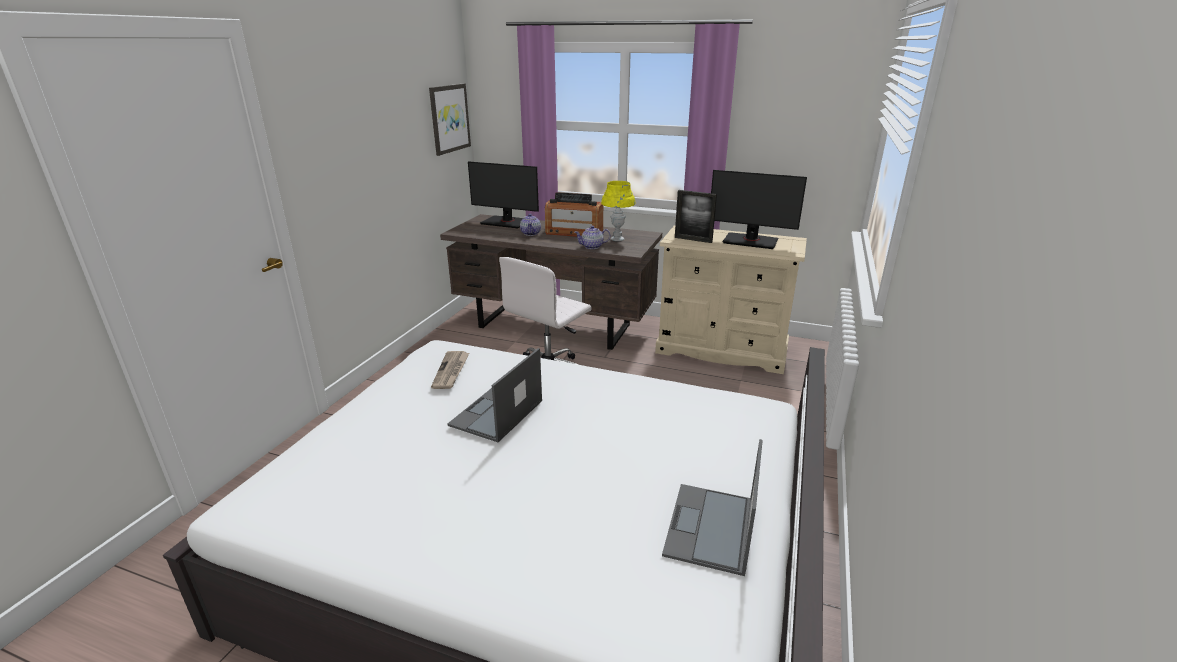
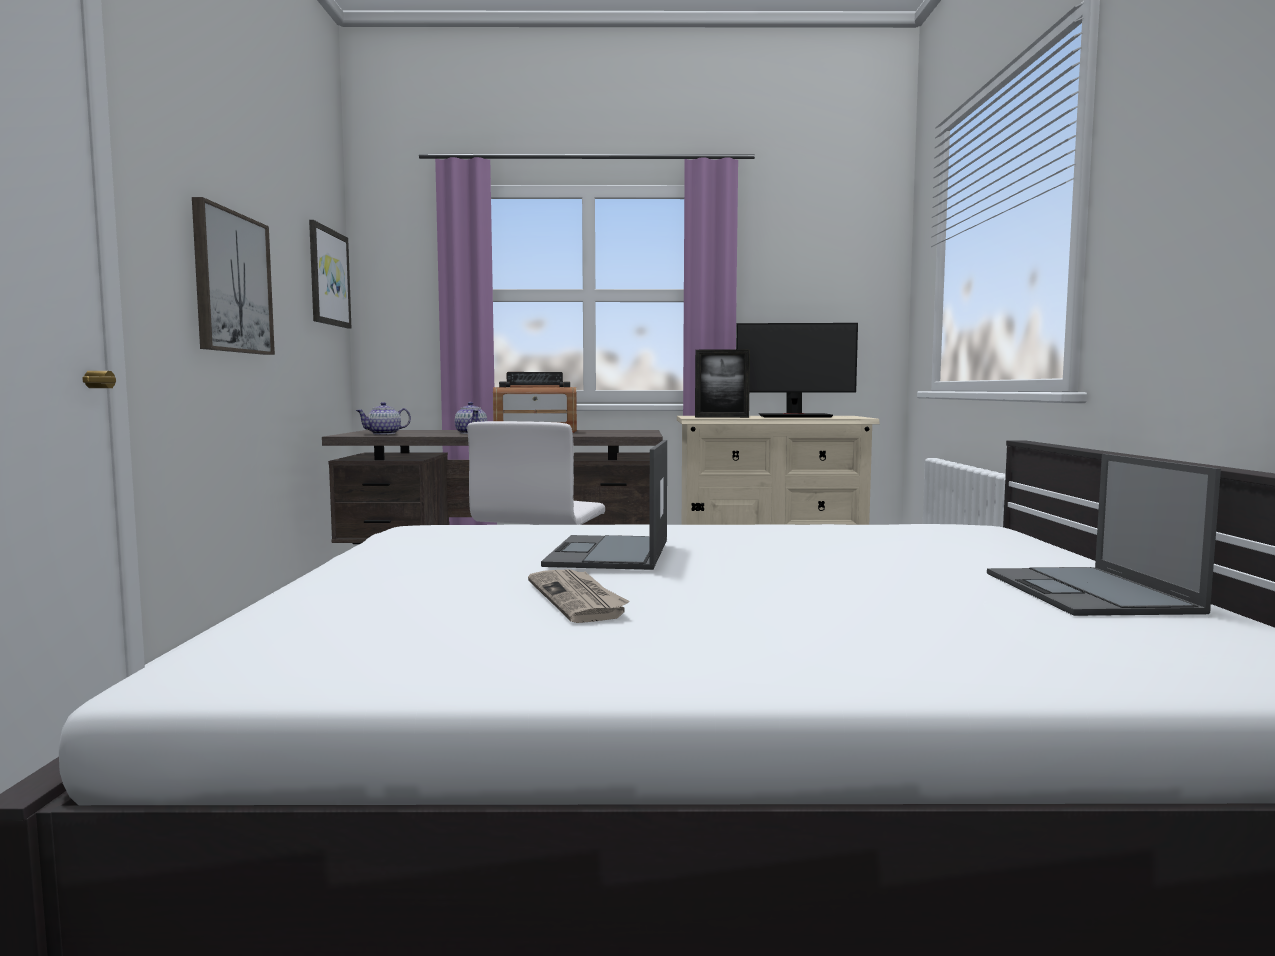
camera: 20 degrees left, 20 degrees down
(365, 162) = (231, 283): none -> picture
(451, 371) = (474, 535): newspaper -> newspaper (578, 599)
(506, 222) = (418, 431): monitor -> none
(592, 247) = (581, 435): teapot -> teapot (384, 434)
(617, 239) = (606, 432): yellow table lamp -> none

